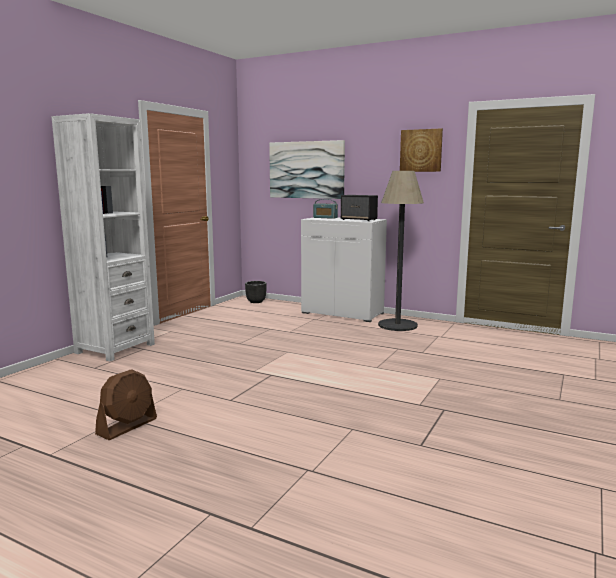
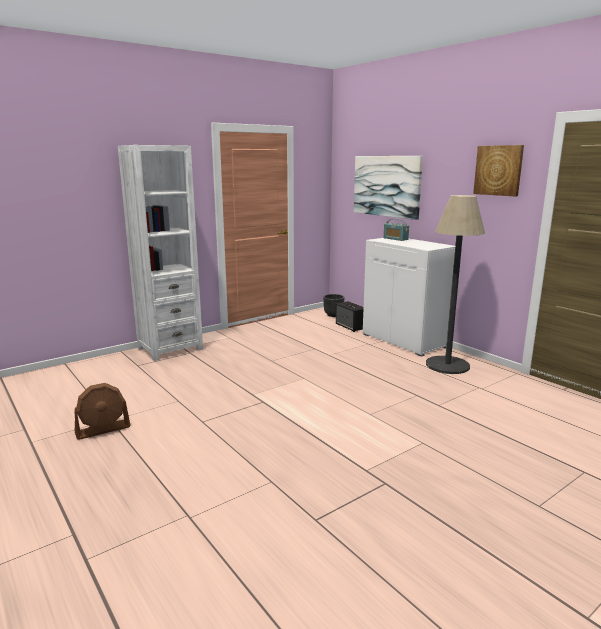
camera: 25 degrees right, 5 degrees up
(359, 220) = (423, 245): speaker -> speaker (351, 327)

